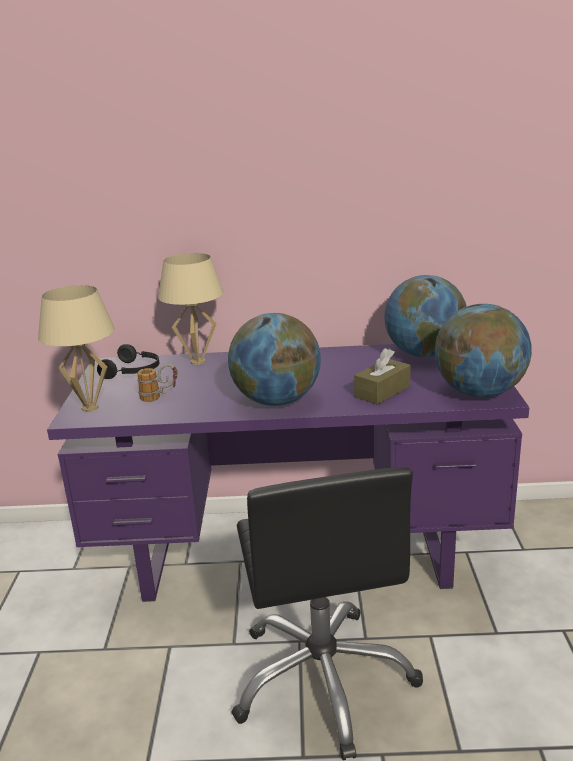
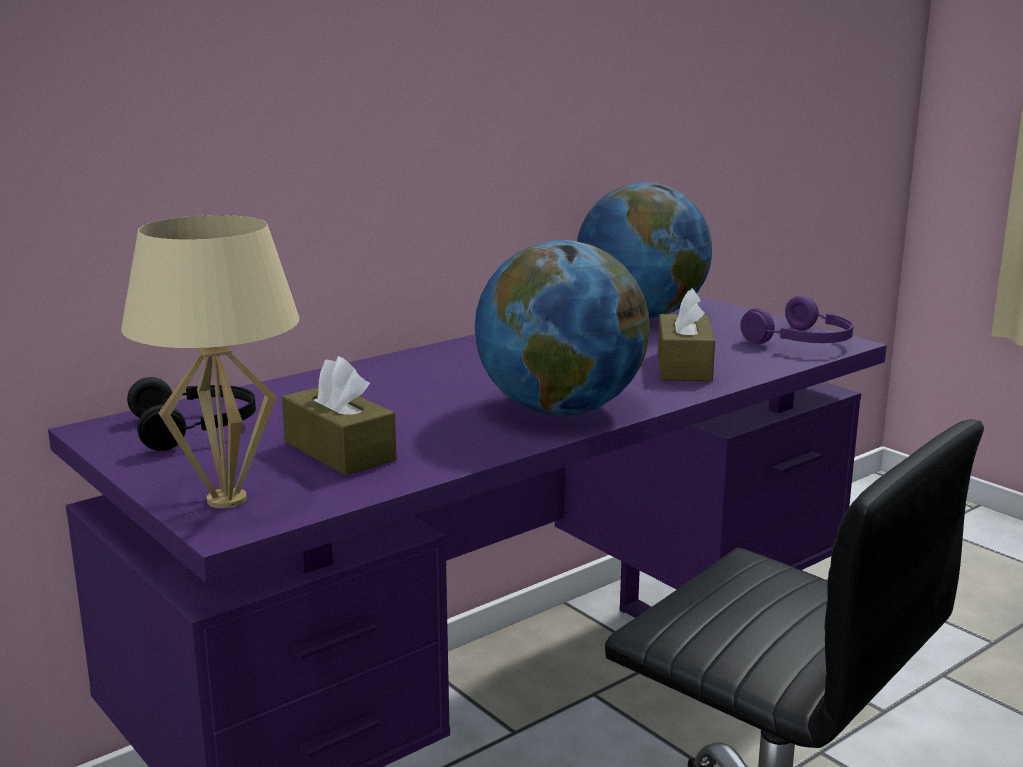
camera: 40 degrees left, 5 degrees down
(159, 397) = (339, 451): mug -> brown tissue box
(197, 362) = (300, 390): beige table lamp -> none
(479, 393) = (803, 342): globe -> purple headphones

